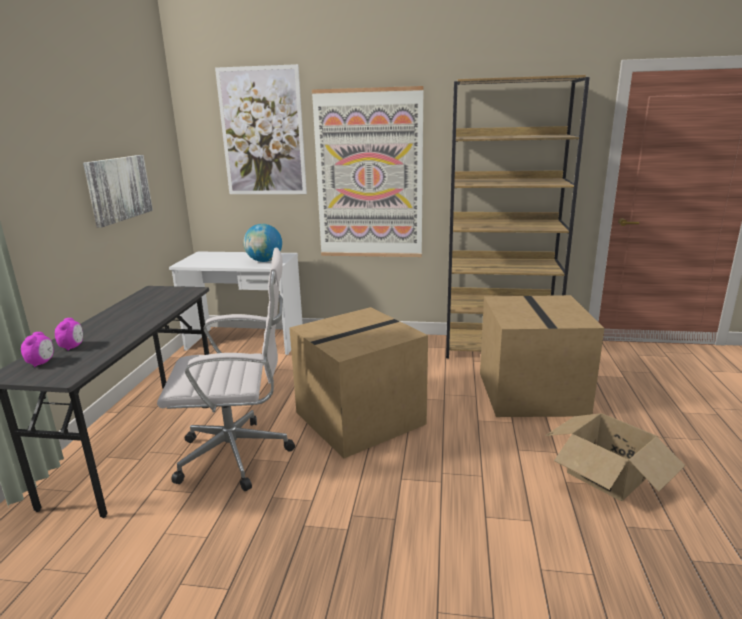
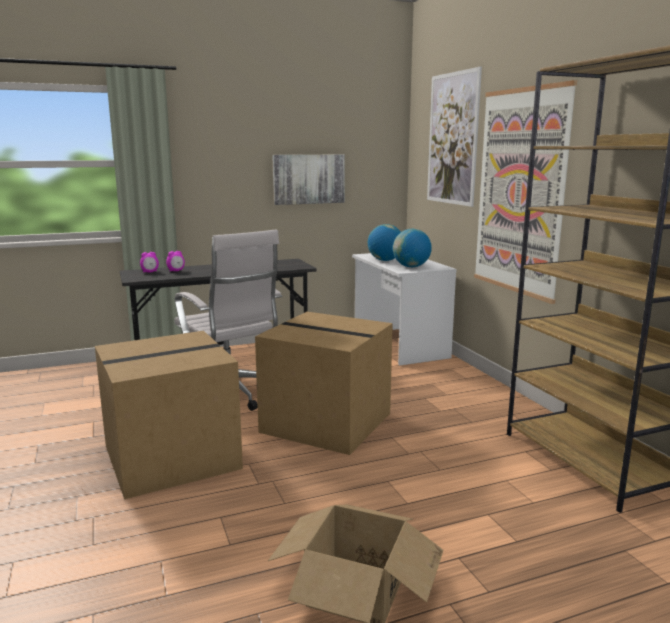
camera: 60 degrees right, 5 degrees down
(222, 262) = (385, 260): none -> globe
(533, 393) = (495, 506): cardboard box -> cardboard box (170, 458)

